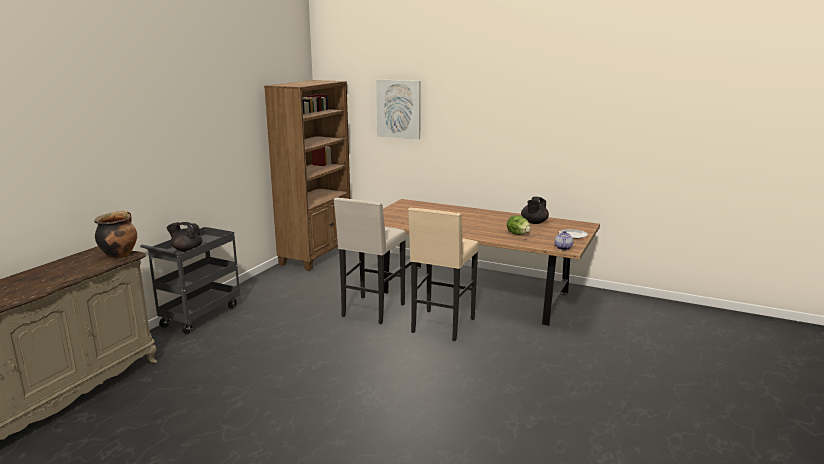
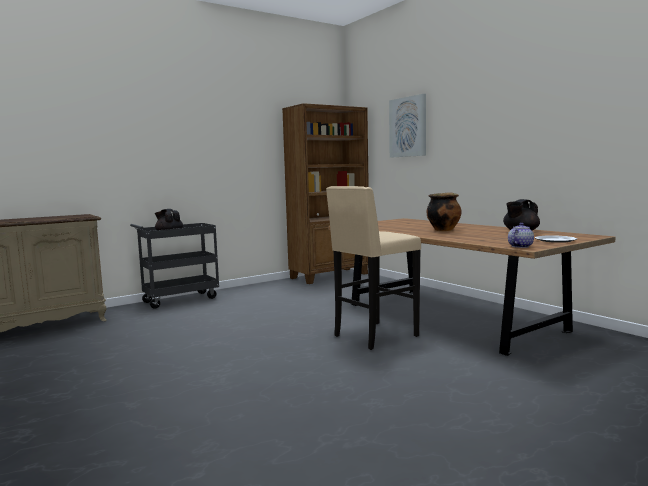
camera: 30 degrees right, 10 degrees down
(119, 255) = (81, 216): cooking pot -> cooking pot (443, 230)
(372, 311) = (321, 315): beige stool -> none
(518, 234) = (481, 237): lettuce -> none

